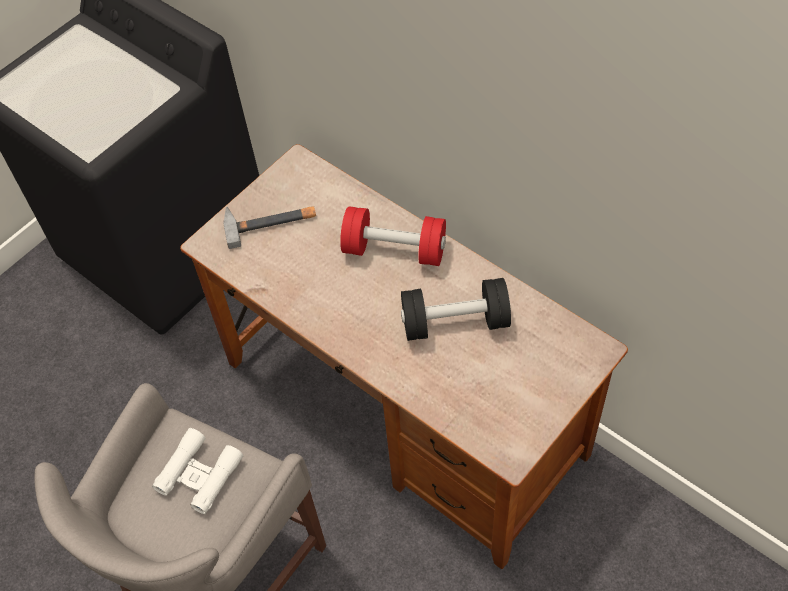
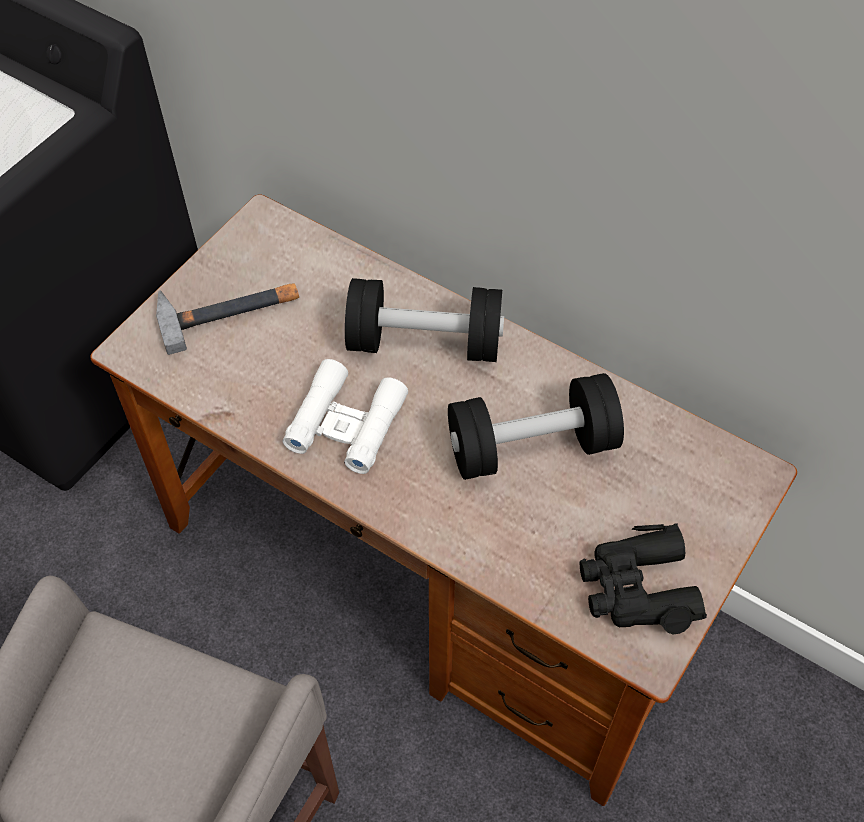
camera: 10 degrees left, 0 degrees up
(199, 474) = (147, 719): white binoculars -> white binoculars (346, 424)
(394, 250) = (424, 342): red dumbbell -> black dumbbell
(509, 416) = (637, 588): none -> black binoculars

